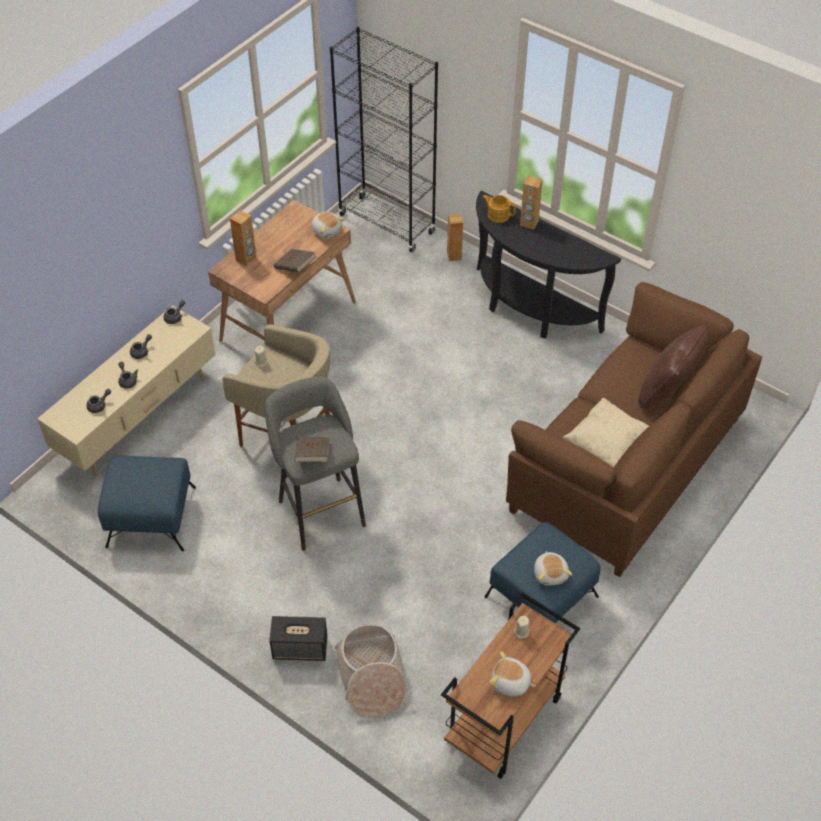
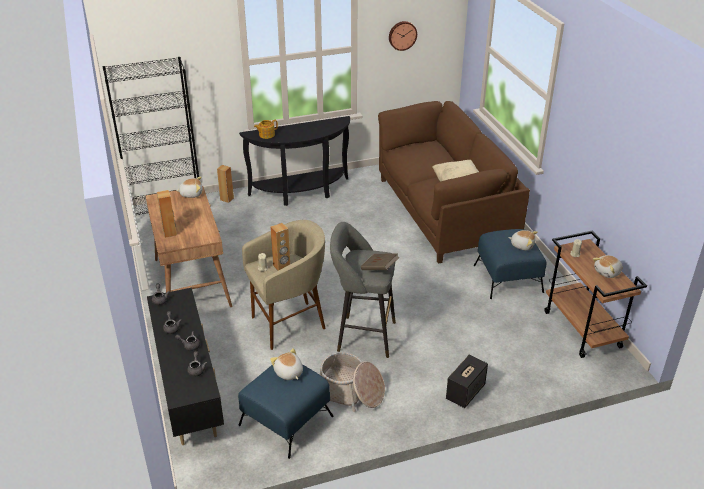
camera: 55 degrees left, 15 degrees down
(139, 418) = (189, 389): beige tv stand -> black tv stand
(157, 476) = (288, 373): none -> plush toy
(295, 267) = (206, 217): brown book -> none
(372, 677) = (513, 369): basket -> basket (350, 392)
(529, 223) = (286, 129): brown speaker -> brown speaker (281, 266)
(667, 390) = (439, 154): brown pillow -> none
(735, 201) = (402, 35): none -> wall clock

